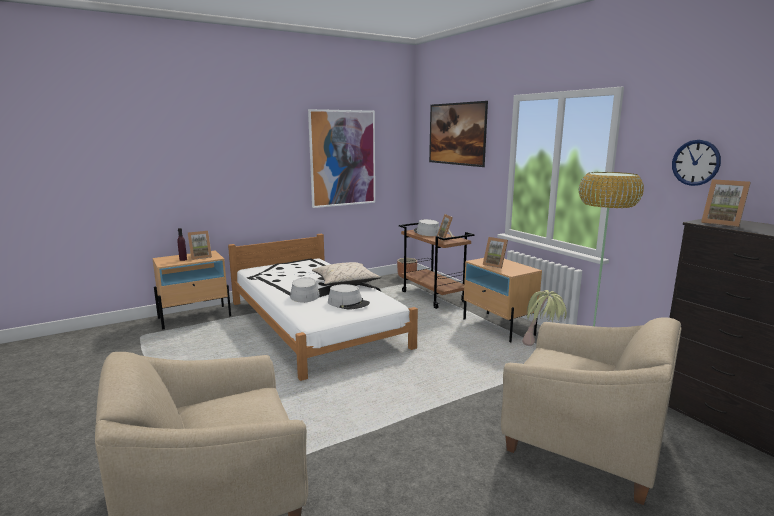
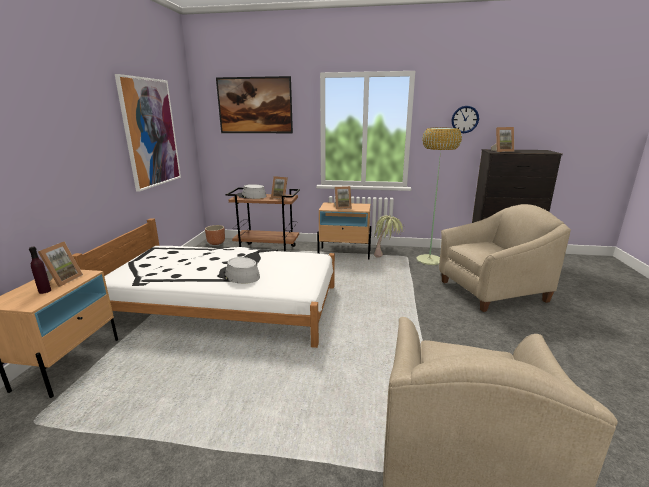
camera: 50 degrees left, 5 degrees up
(345, 282) = (245, 254): beige pillow -> none
(348, 303) = (291, 267): grey hat -> none

